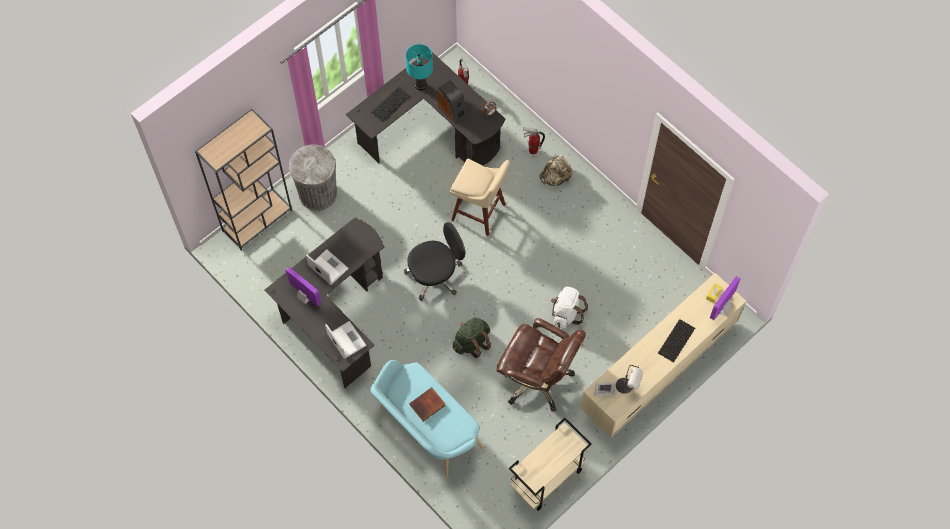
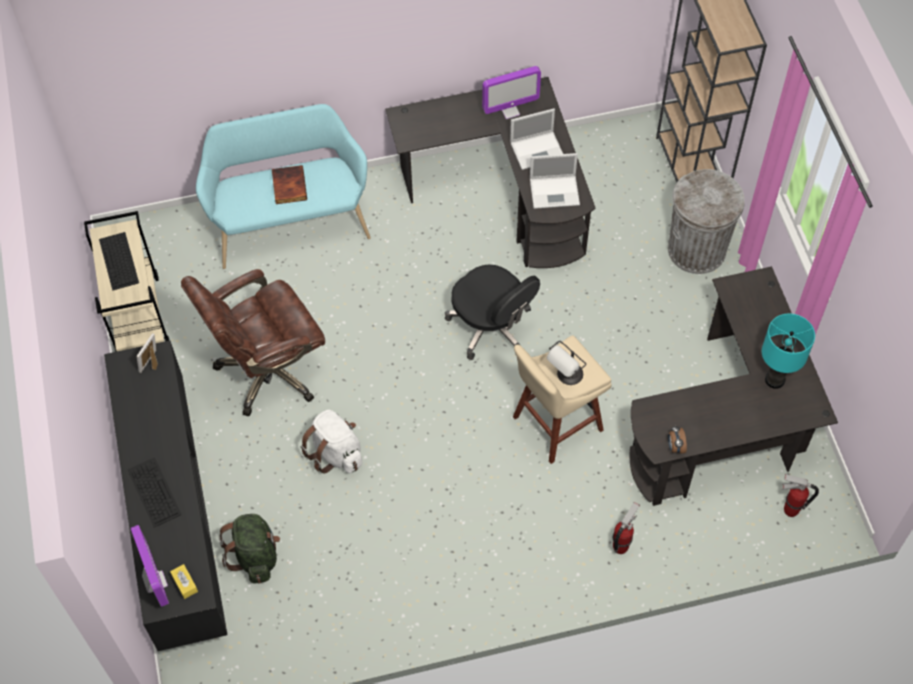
camera: 120 degrees right, 5 degrees down
(346, 339) = (424, 128): laptop -> laptop (555, 191)
(391, 104) = (760, 328): keyboard -> keyboard (119, 261)
(435, 275) = (491, 327): black office chair -> black office chair turned 45 degrees counterclockwise
(453, 111) = (705, 400): speaker -> none
(472, 343) = (368, 322): green backpack -> green backpack (255, 556)
(555, 178) = (556, 554): beige backpack -> none
(628, 386) = (137, 395): table lamp -> table lamp (566, 377)
(658, 372) = (175, 520): beige cabinet -> black cabinet

